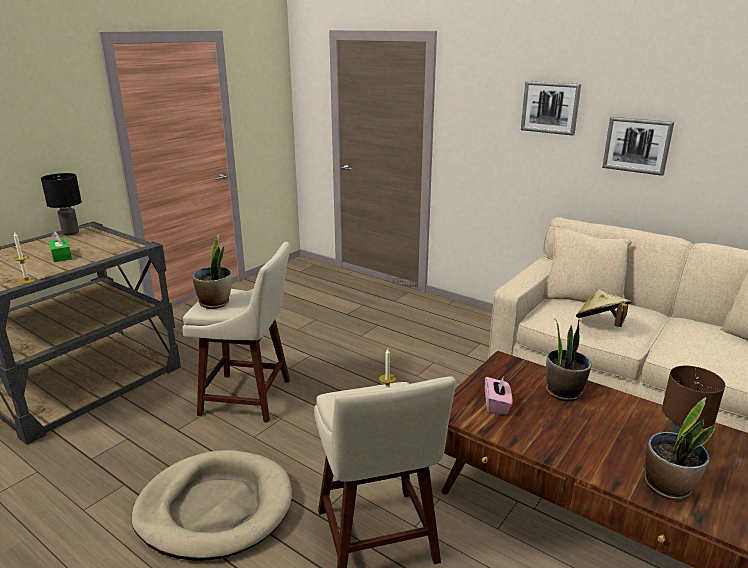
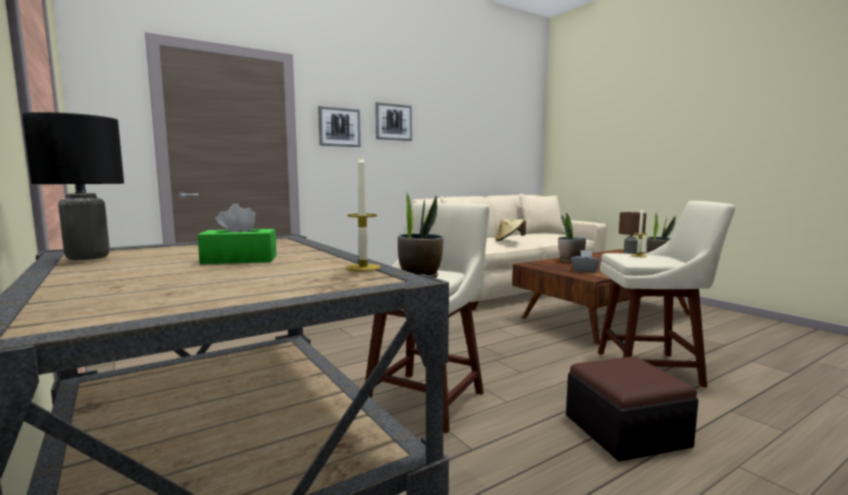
camera: 70 degrees left, 15 degrees down
(215, 508) = (625, 431): beige dog bed -> ottoman
(496, 405) = (585, 270): pink tissue box -> grey tissue box
(637, 145) = (445, 145): picture -> picture (339, 127)

